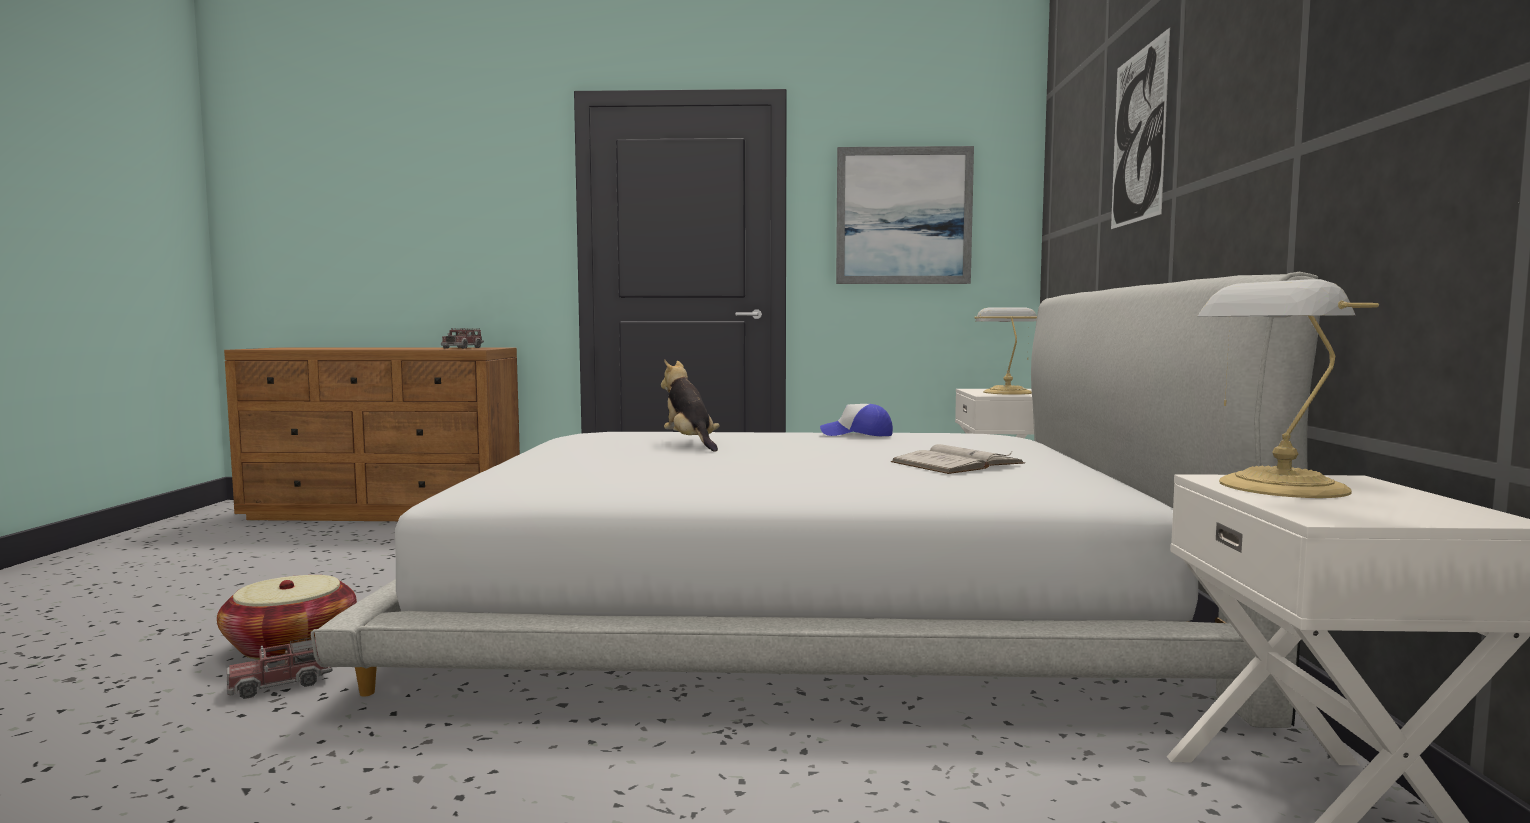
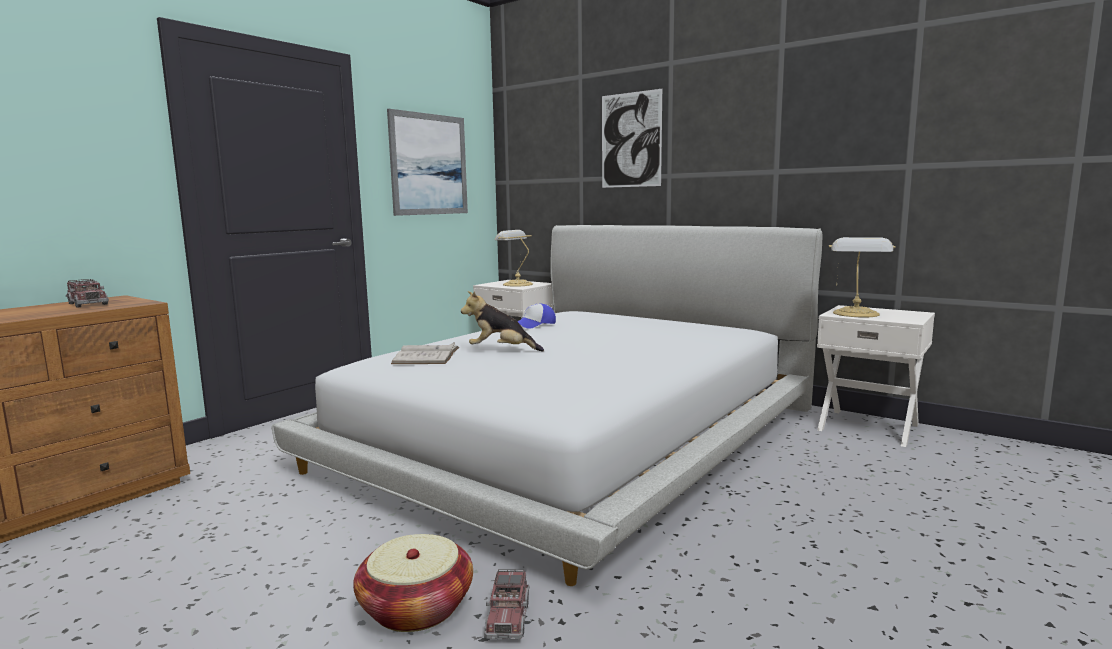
camera: 55 degrees left, 5 degrees up
(957, 463) = (658, 329): white book -> white book (426, 355)

